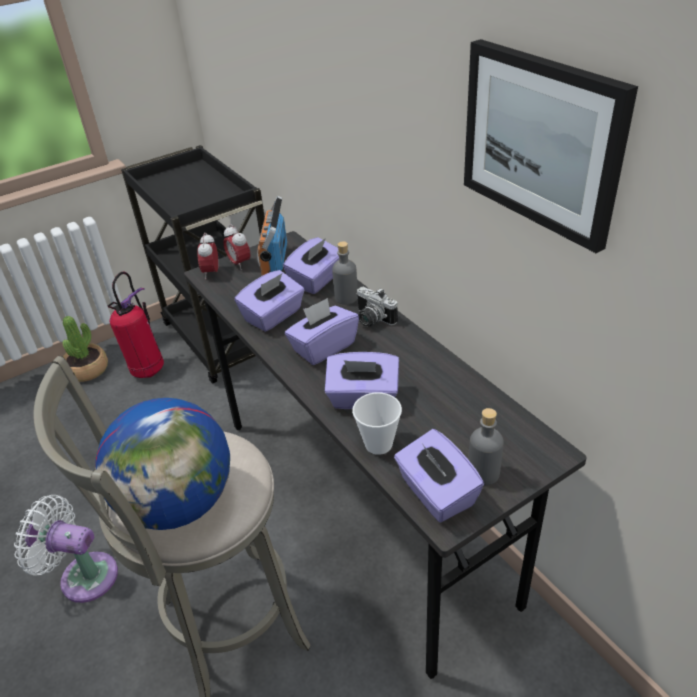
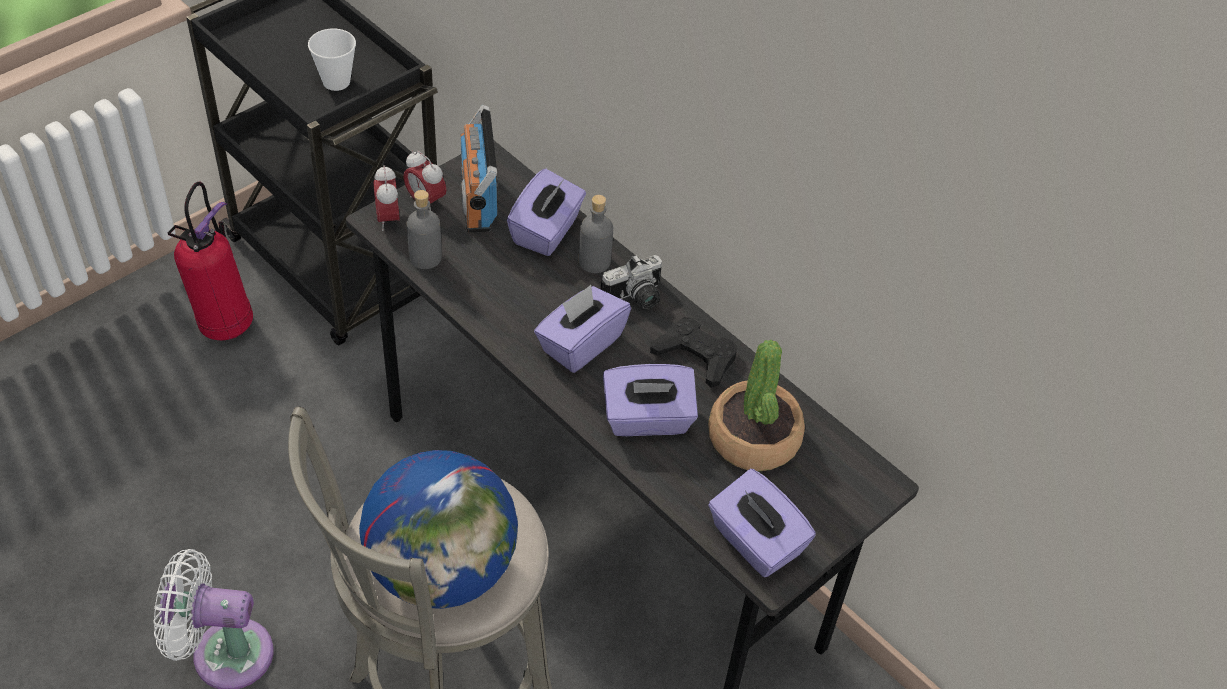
camera: 15 degrees left, 10 degrees up
(87, 369) = (122, 326): potted plant -> potted plant (754, 438)
(273, 316) = (500, 294): purple tissue box -> none
(371, 320) = (636, 298): camera -> camera turned 60 degrees counterclockwise
(378, 444) = (678, 482): cup -> cup (336, 82)
(409, 357) = (695, 356): none -> black game controller
(483, 473) = (805, 514): grey bottle -> grey bottle (425, 257)
(541, 141) = (889, 160): picture -> none

